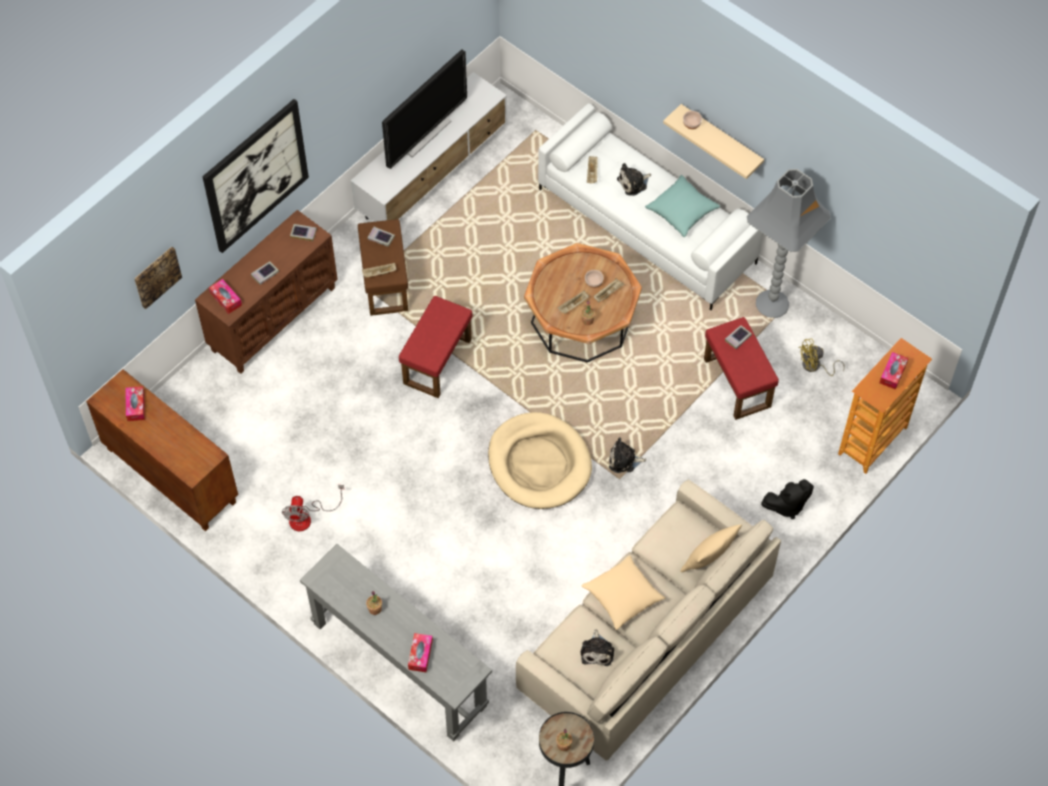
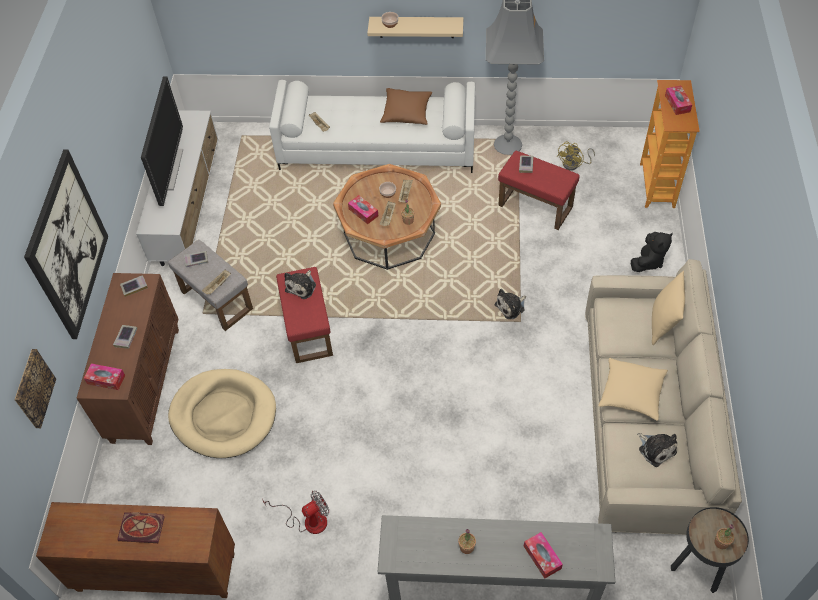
camera: 35 degrees left, 5 degrees down
(136, 406) = (91, 526): tissue box -> tissue box (363, 212)
(168, 432) = (143, 527): none -> book
(307, 517) = (307, 520): fan -> fan turned 90 degrees counterclockwise
(386, 283) = (218, 300): brown ottoman -> grey ottoman
(539, 463) = (453, 350): beige dog bed -> beige dog bed (223, 415)
(633, 183) = (355, 115): plush toy -> plush toy (302, 286)
(682, 212) = (406, 113): turquoise pillow -> brown pillow

